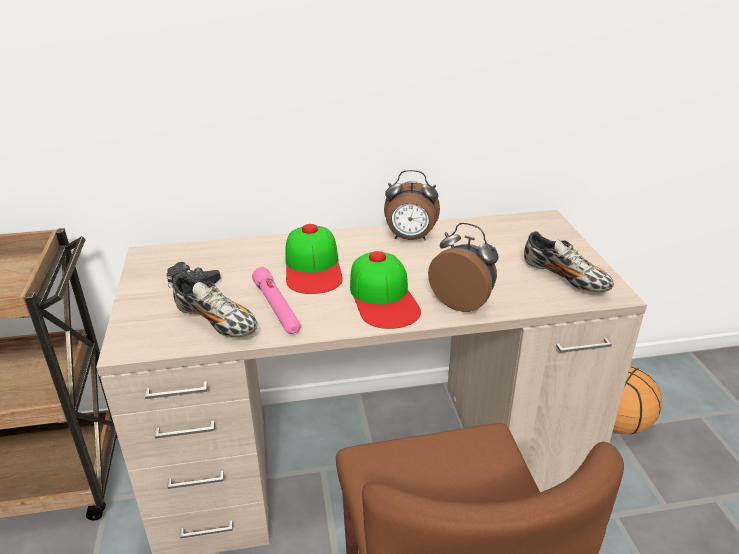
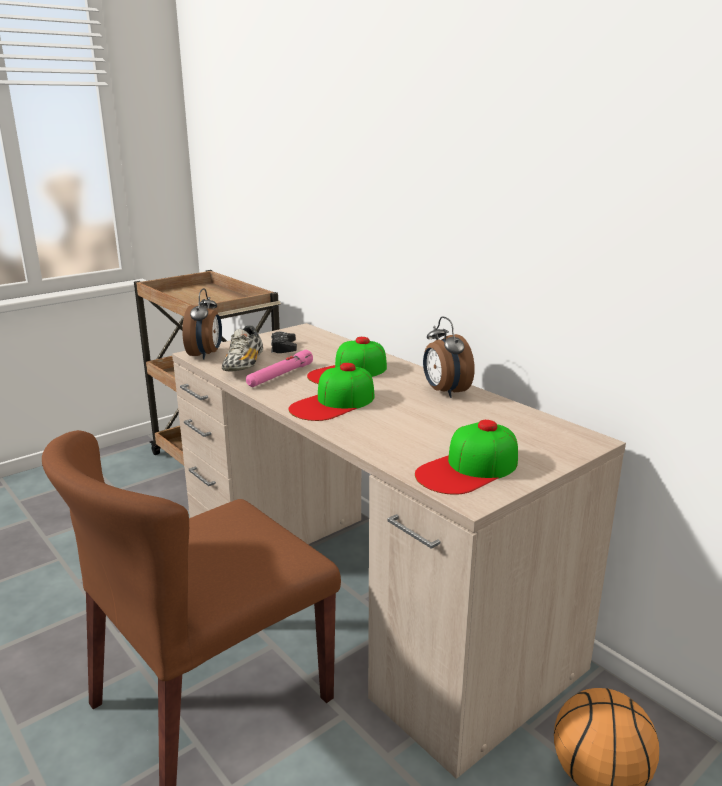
camera: 60 degrees right, 10 degrees down
(463, 302) = (363, 432): alarm clock -> alarm clock (206, 355)
(565, 278) = (468, 469): shoe -> cap

